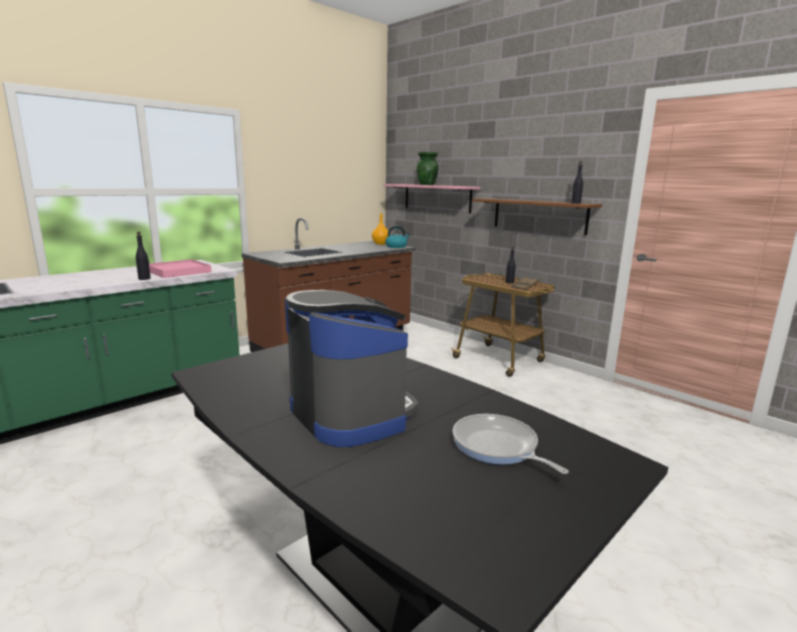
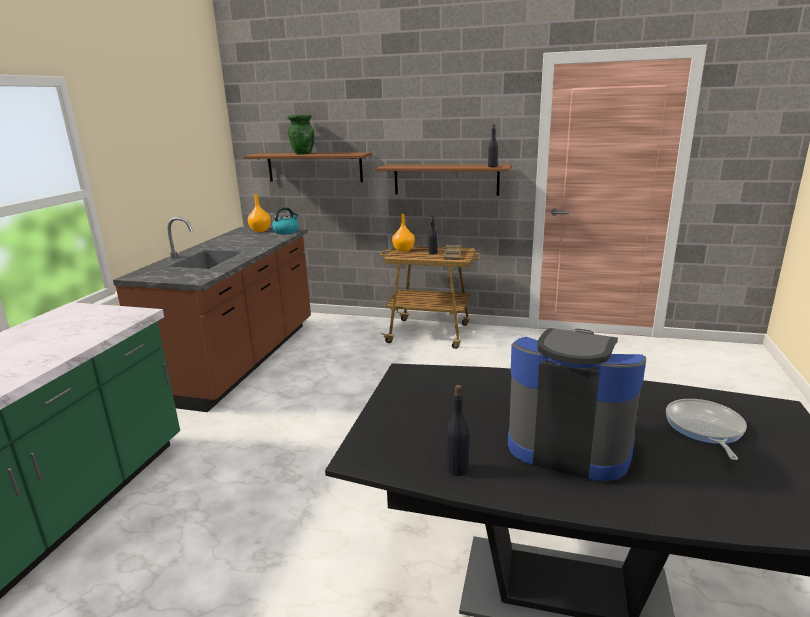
camera: 30 degrees left, 5 degrees up
(144, 279) = (59, 355): black bottle -> black bottle (457, 469)
(178, 271) = (83, 330): pink tray -> none
(437, 198) = (314, 167): pink shelf -> brown shelf
(488, 277) = (403, 250): none -> orange vase
(497, 447) = (704, 428): frying pan -> frying pan turned 75 degrees clockwise

